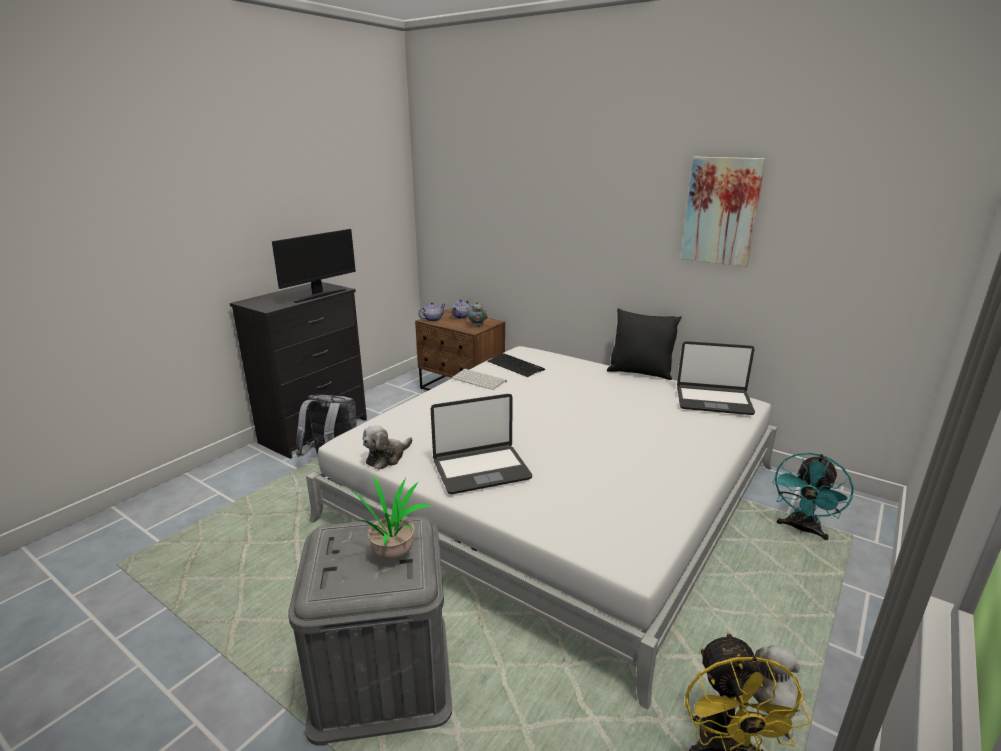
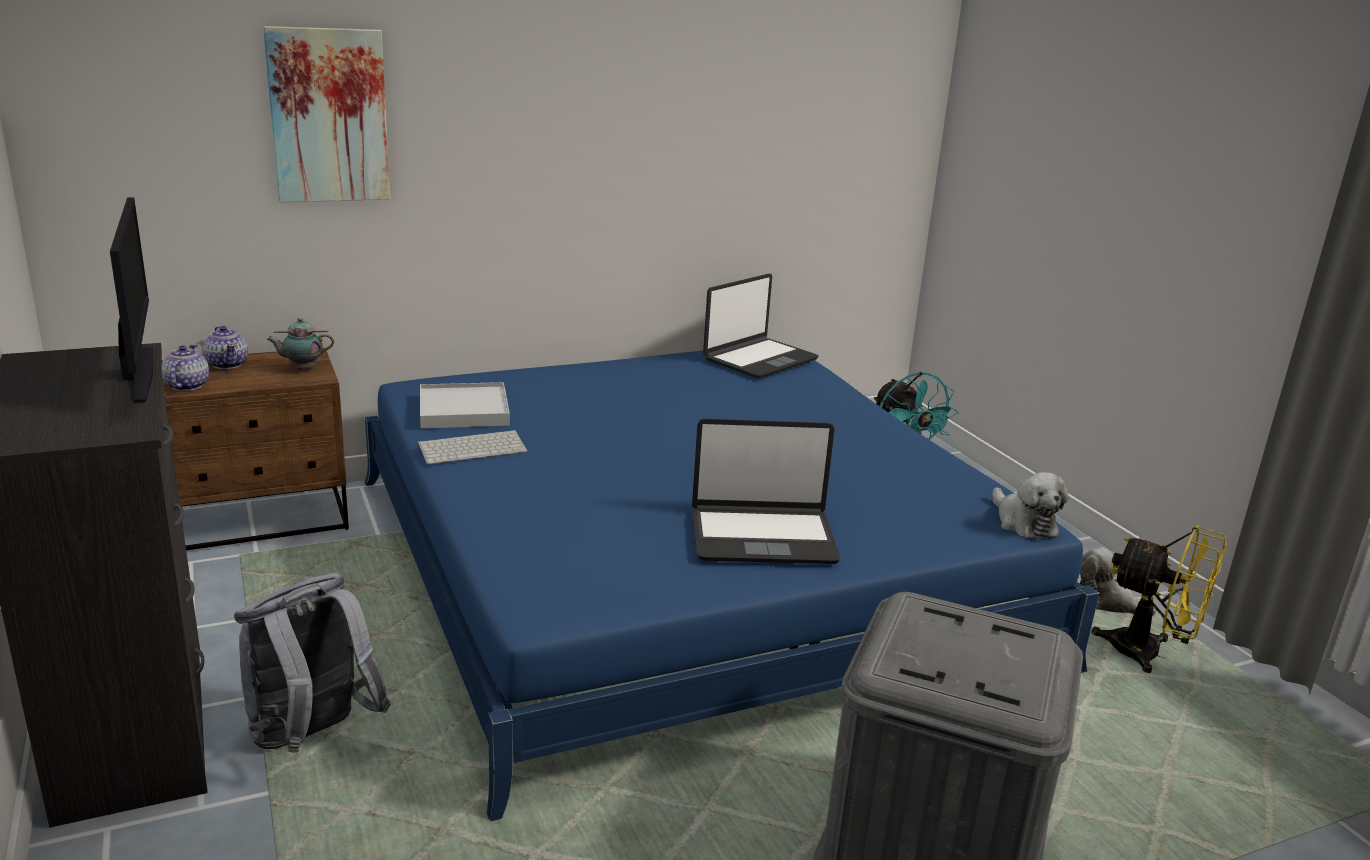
camera: 60 degrees left, 0 degrees up
(387, 457) = (639, 594): plush toy -> plush toy (1023, 522)
(391, 553) = (973, 634): potted plant -> none
(481, 469) = (762, 536): laptop -> laptop turned 75 degrees clockwise
(515, 366) = (464, 410): keyboard -> white tray
(556, 493) = (682, 567): white bed -> blue bed
(640, 373) = (623, 359): black pillow -> none
(721, 211) = (698, 93): picture -> picture (328, 116)

